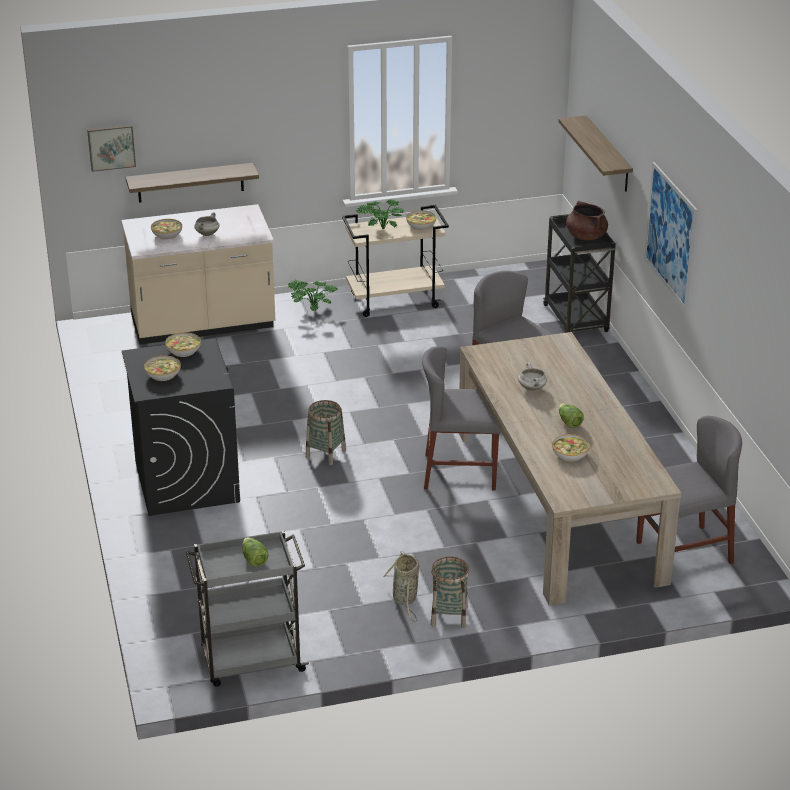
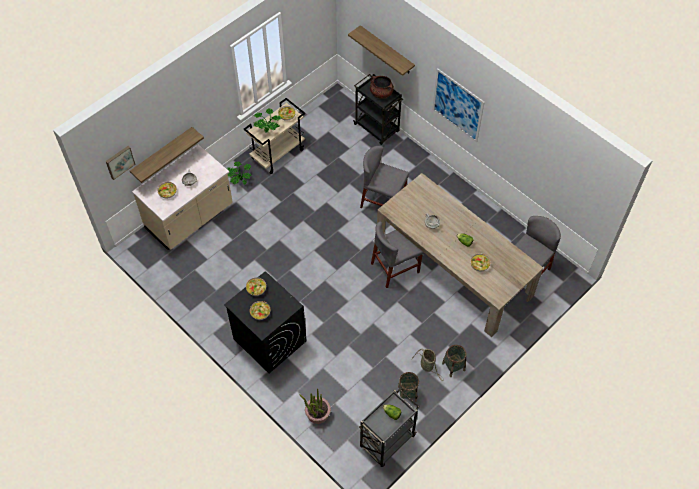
camera: 30 degrees left, 25 degrees up
(175, 586) = (317, 413): none -> potted plant
(326, 454) = (323, 286): basket -> basket (407, 393)

